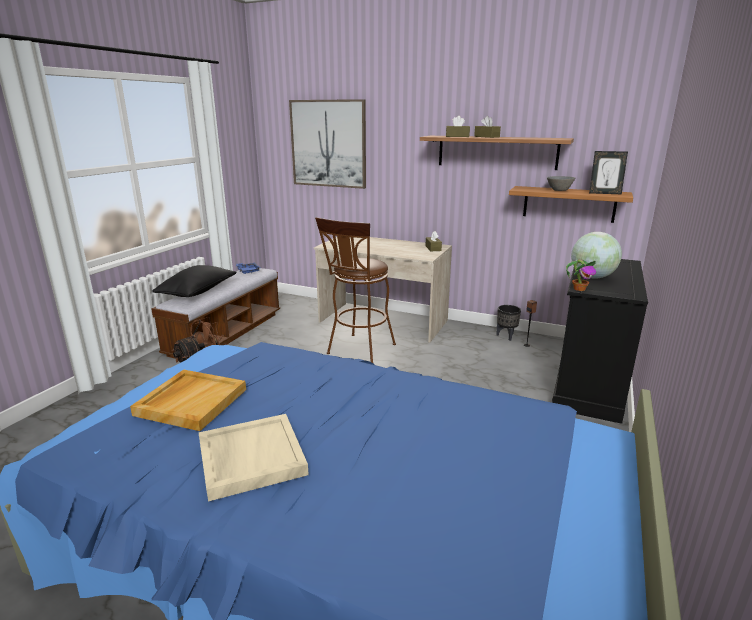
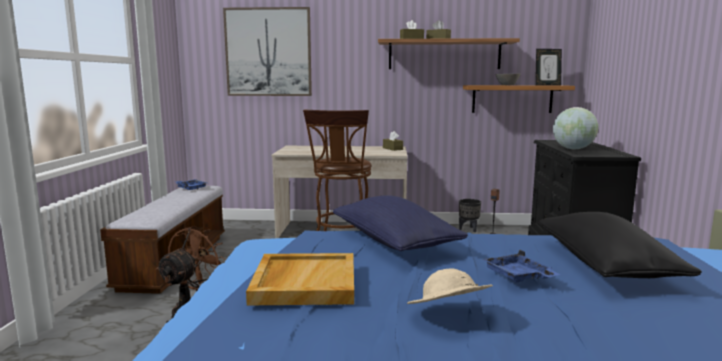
camera: 20 degrees left, 10 degrees down
(198, 292) = (151, 209): black pillow -> black pillow (605, 266)
(250, 457) = (448, 314): beige tray -> beige hat
(309, 369) = (394, 242): none -> blue pillow
(357, 430) = (518, 276): none -> blue tray
(579, 289) = (578, 155): potted plant -> none

